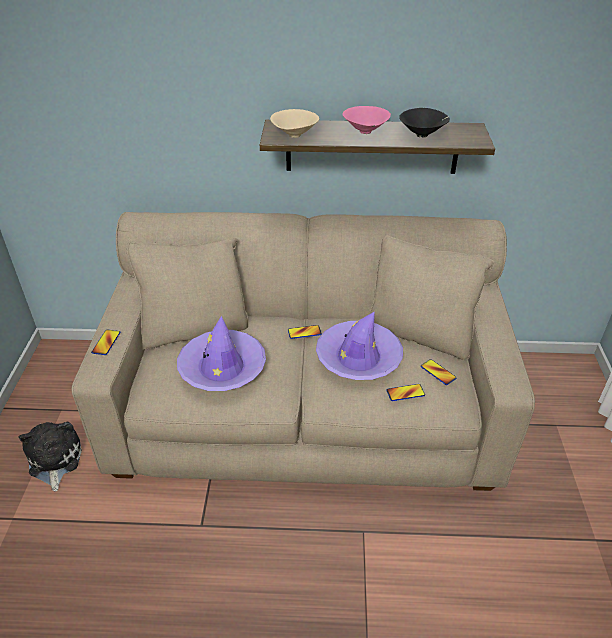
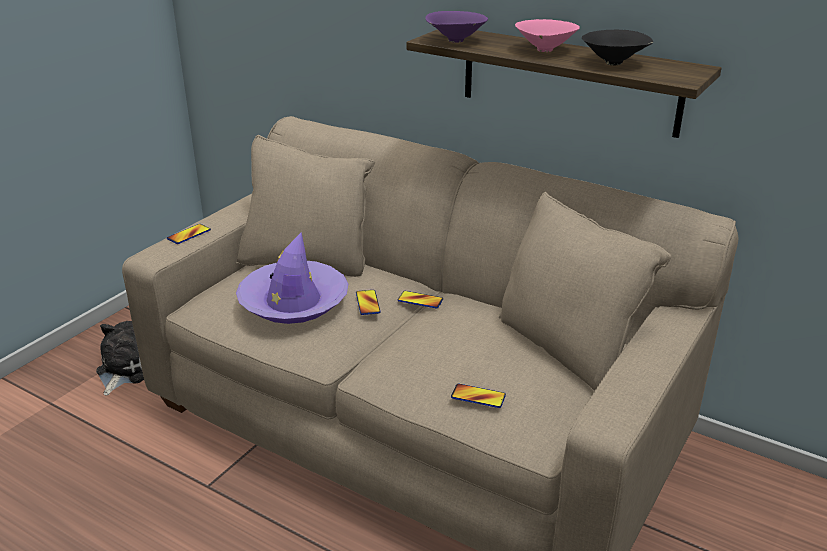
camera: 30 degrees right, 10 degrees down
(294, 136) = (454, 41): beige bowl -> purple bowl
(358, 358) = (455, 342): purple hat -> none
(438, 372) = (543, 391): phone -> phone (368, 303)

